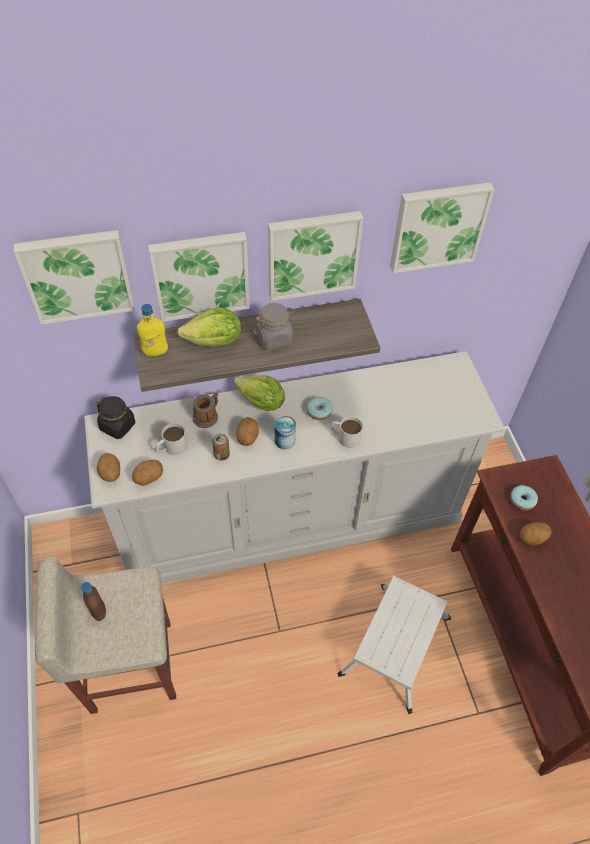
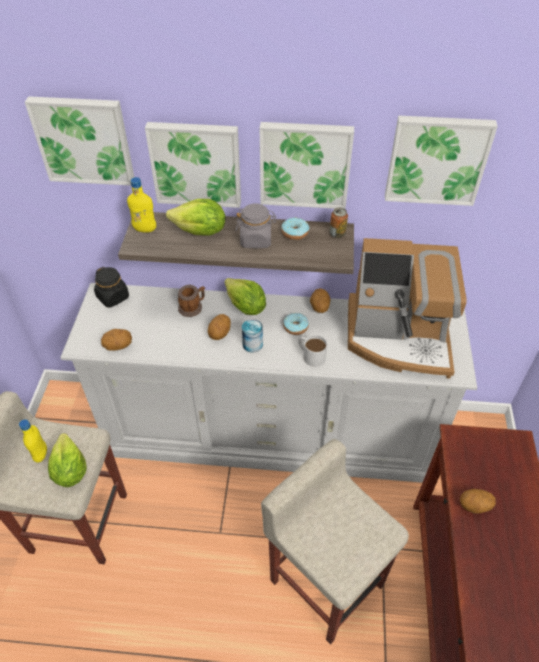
camera: 20 degrees right, 5 degrees down
(99, 611) = (41, 454): brown bottle -> yellow bottle
(110, 474) = (88, 334): potato -> potato (319, 307)
(137, 618) = (70, 470): none -> lettuce
(171, 448) = (149, 326): white mug -> none
(221, 455) = (190, 342): can -> can (337, 234)
(395, 644) = (325, 581): white step ladder -> beige stool
(419, 398) = (398, 338): none -> coffee machine
(522, 500) = (477, 465): donut -> donut (295, 233)

